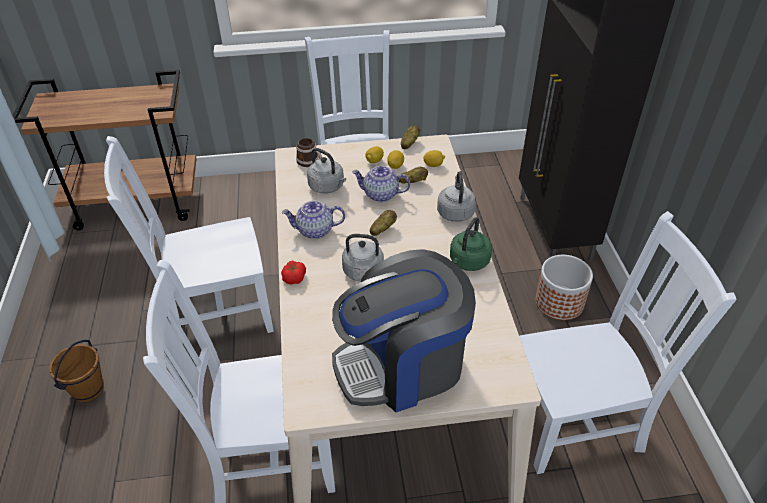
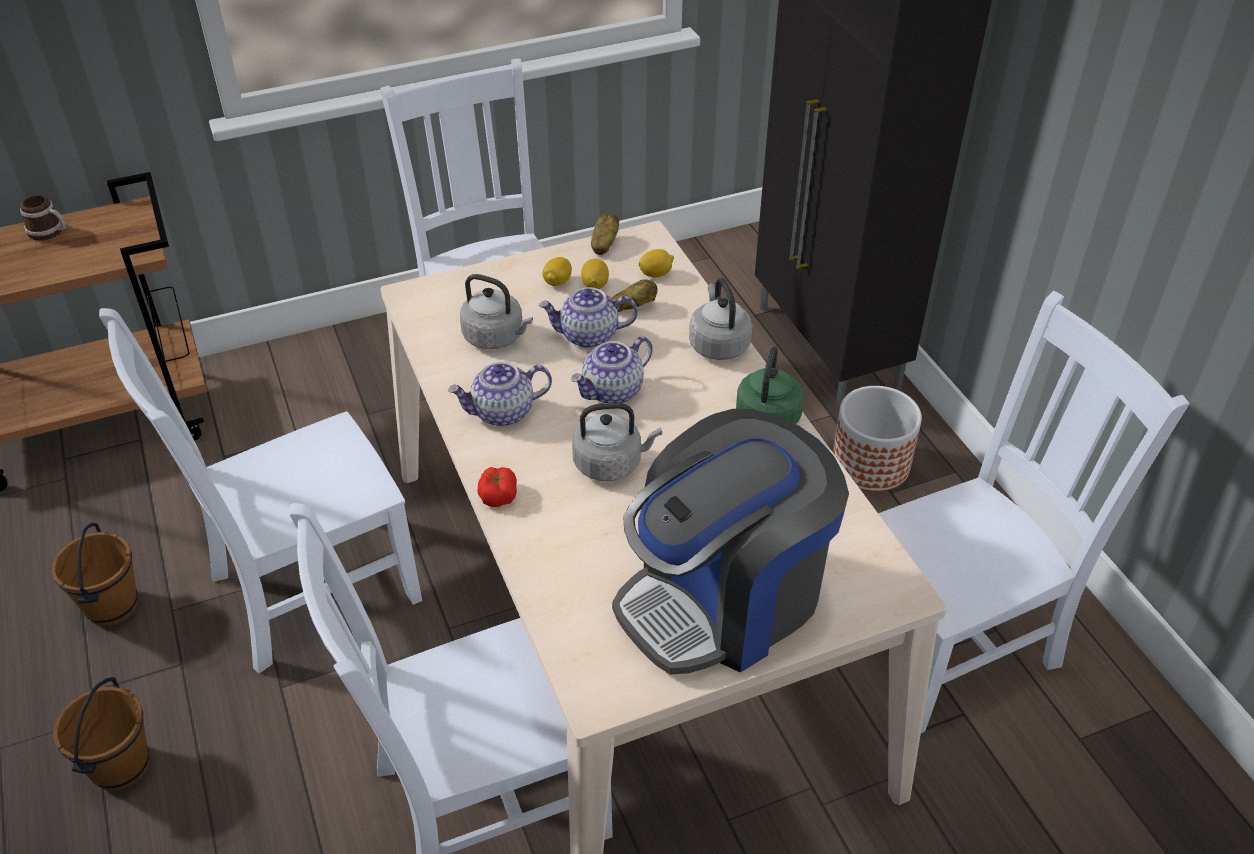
camera: 15 degrees left, 0 degrees up
(112, 302) = (111, 607): none -> brown bucket
(310, 162) = (450, 300): mug -> mug (50, 232)
(382, 229) = (613, 392): potato -> teapot

